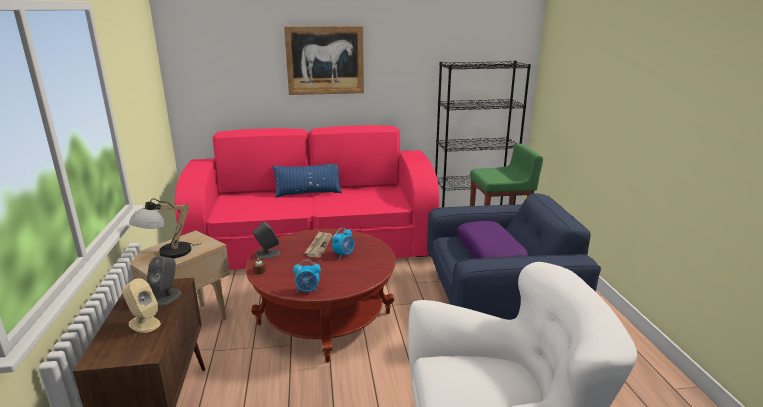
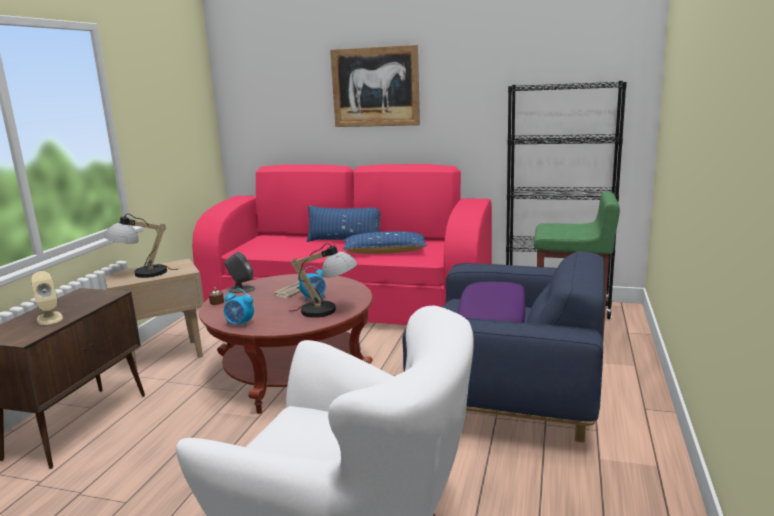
camera: 25 degrees right, 5 degrees down
(167, 297) = (91, 302): grey speaker -> none
(355, 201) = (385, 252): none -> blue pillow
(368, 264) = (328, 310): none -> table lamp

